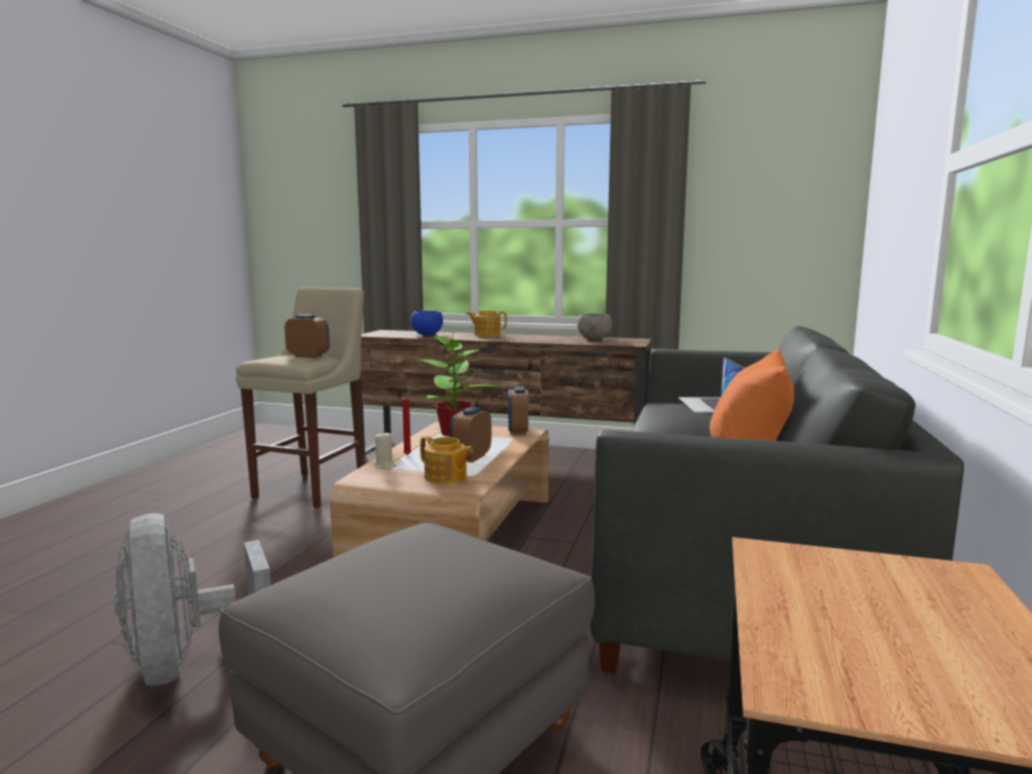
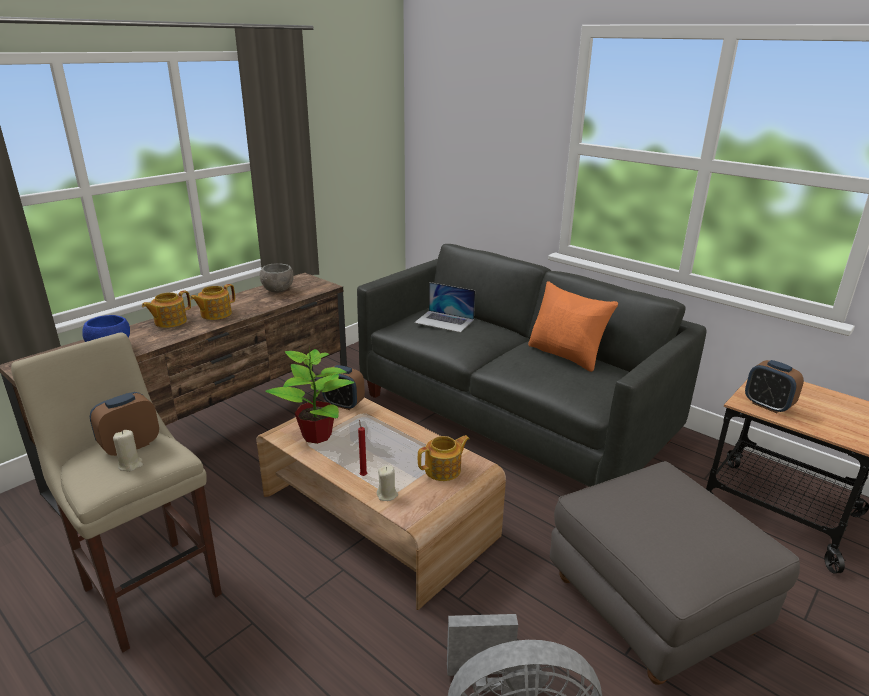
camera: 65 degrees left, 15 degrees up
(286, 359) = (130, 465): none -> beige candle
(471, 457) = (400, 445): alarm clock -> alarm clock (767, 405)
(517, 338) = (215, 314): none -> teapot

